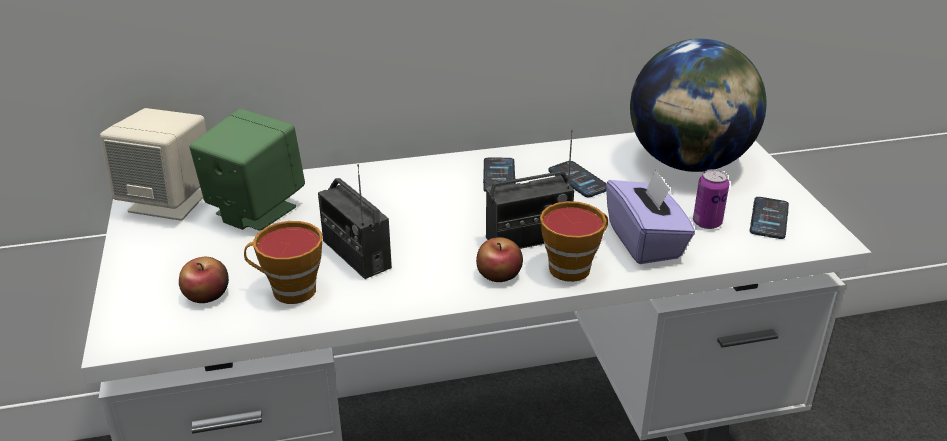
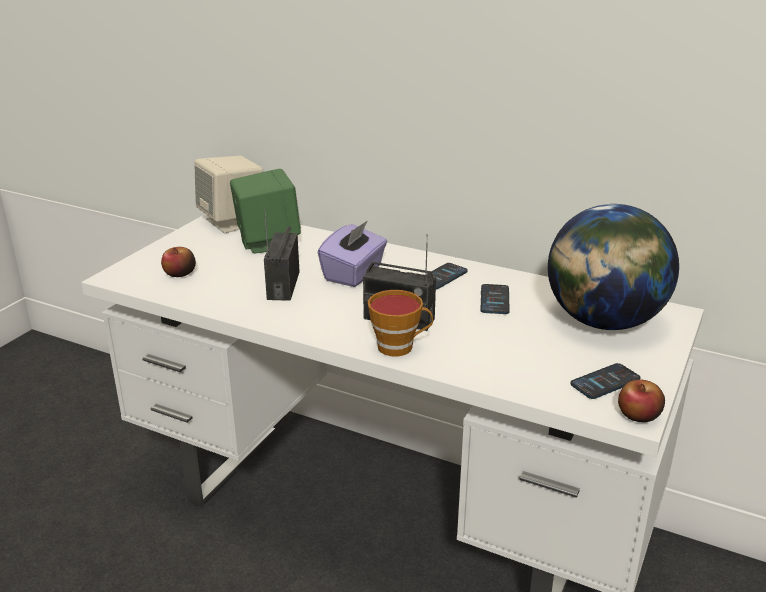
camera: 40 degrees right, 5 degrees down
(288, 291) = (219, 288): cup -> none
(499, 274) = (345, 330): apple -> apple (639, 415)
(645, 241) = (476, 354): purple tissue box -> purple tissue box (354, 273)
(707, 223) = (546, 363): can -> none

